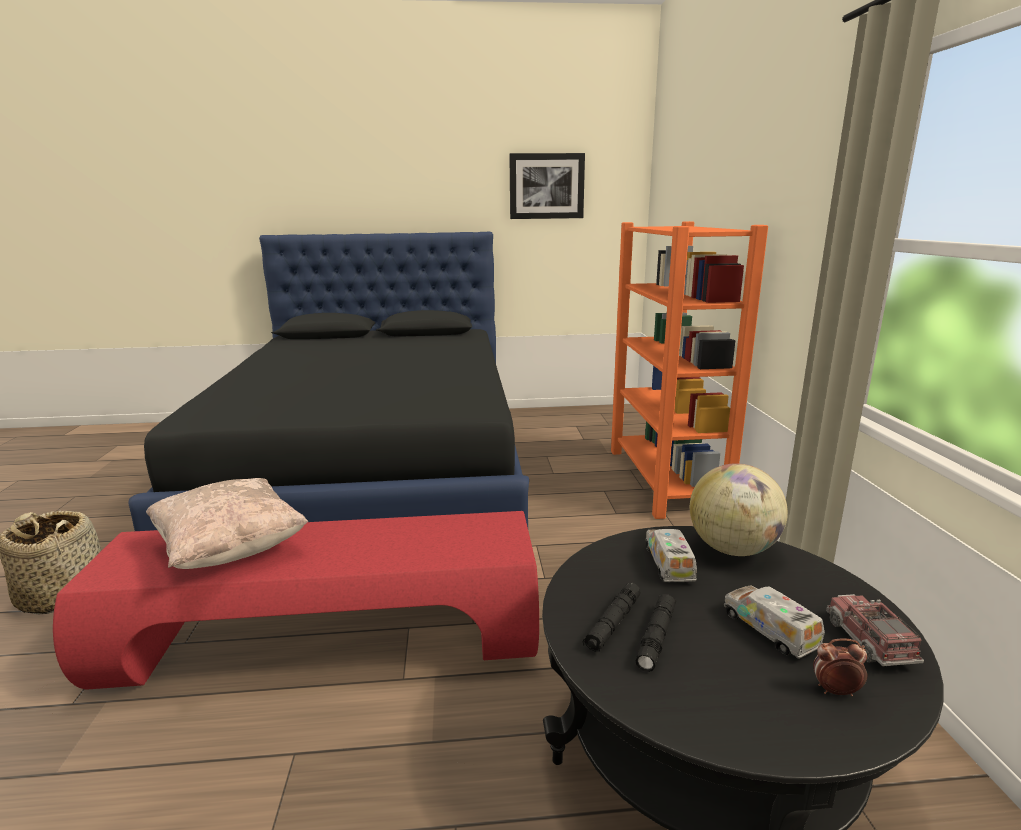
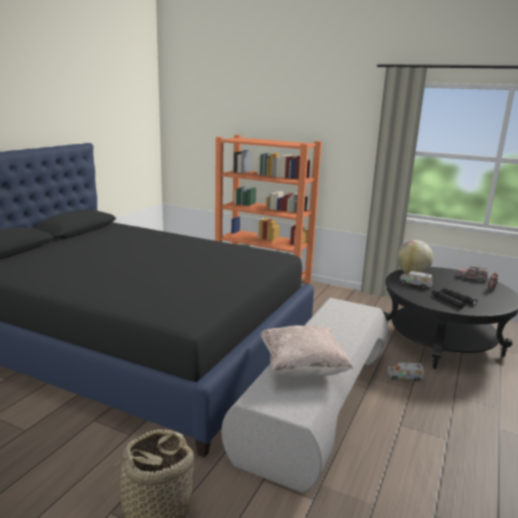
camera: 60 degrees left, 0 degrees up
(328, 635) = (316, 399): red bench -> grey bench
(546, 186) = (112, 107): picture -> none
(769, 630) = (461, 285): toy truck -> toy truck (405, 377)

